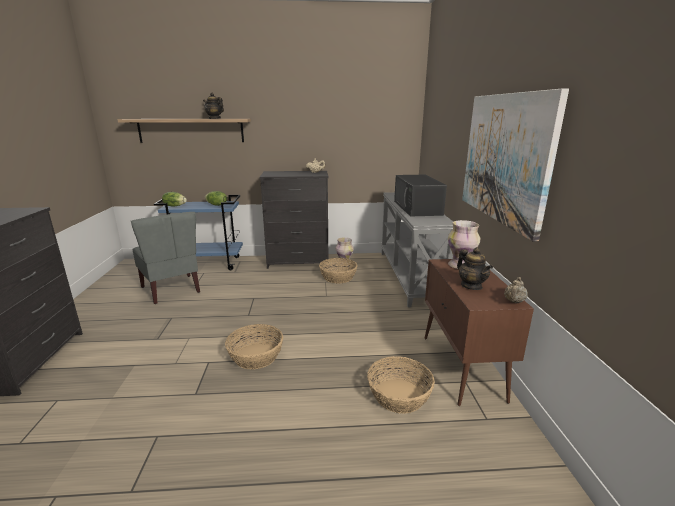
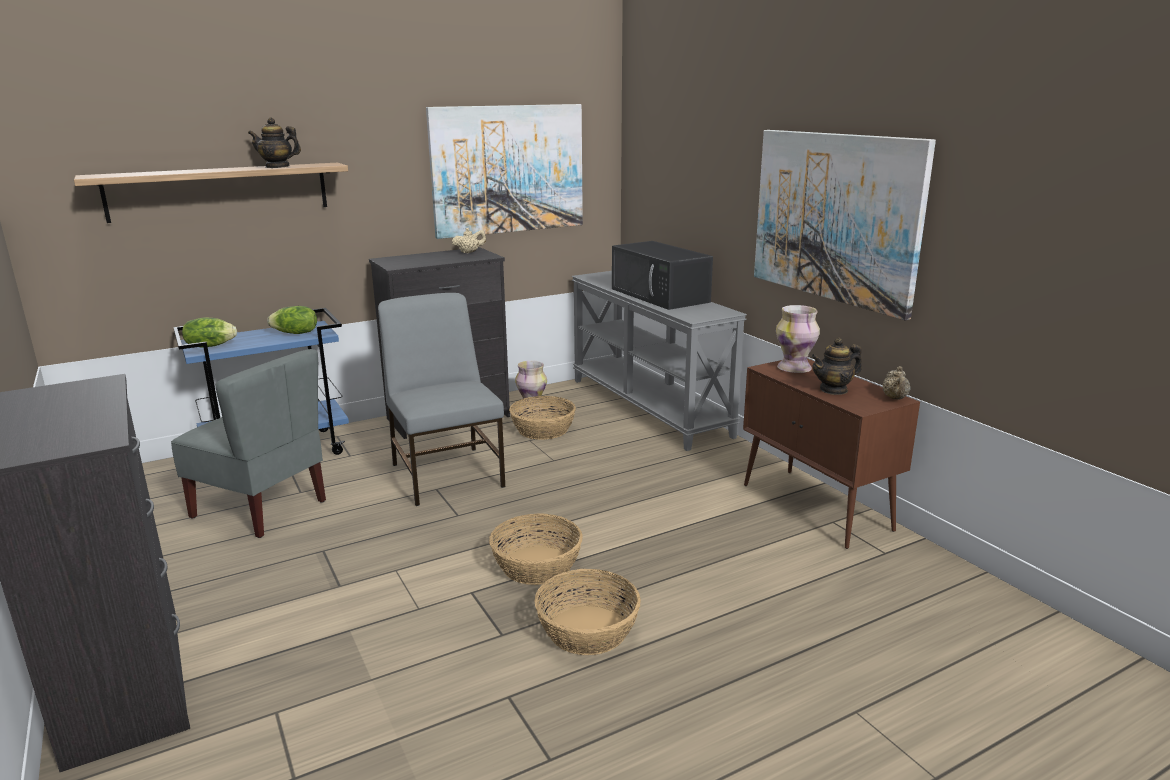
camera: 25 degrees left, 0 degrees up
(267, 291) = (447, 474): none -> grey chair
(347, 127) = (508, 169): none -> picture
(399, 395) = (773, 557): basket -> basket (588, 629)
(471, 286) = (834, 390): teapot -> teapot turned 120 degrees clockwise

